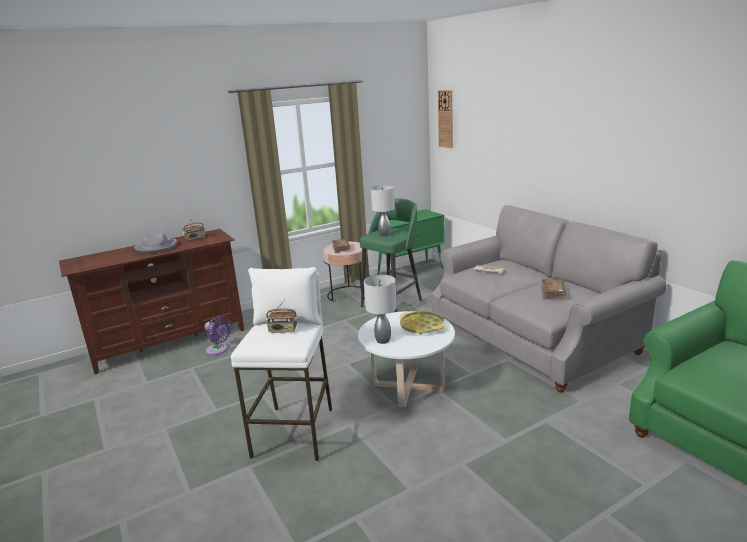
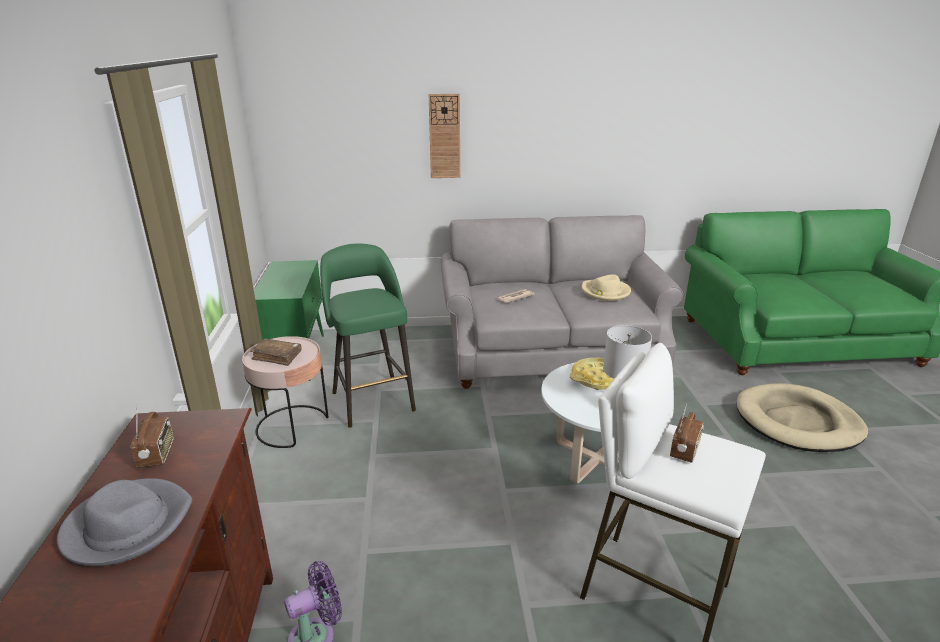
camera: 65 degrees left, 5 degrees up
(385, 234) = (370, 303): grey table lamp -> none
(445, 119) = (292, 119): wall clock -> wall clock (444, 136)
(552, 293) = (605, 292): brown book -> beige hat
(584, 482) = (797, 422): none -> beige dog bed

